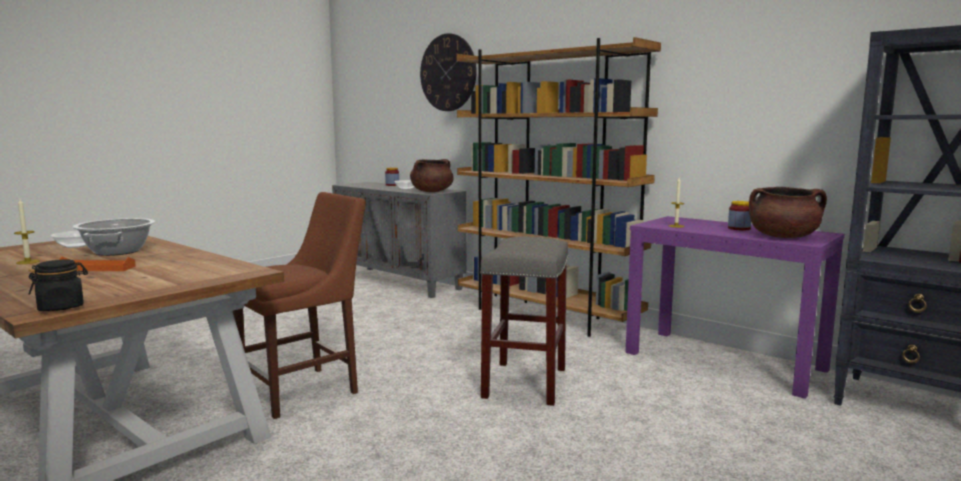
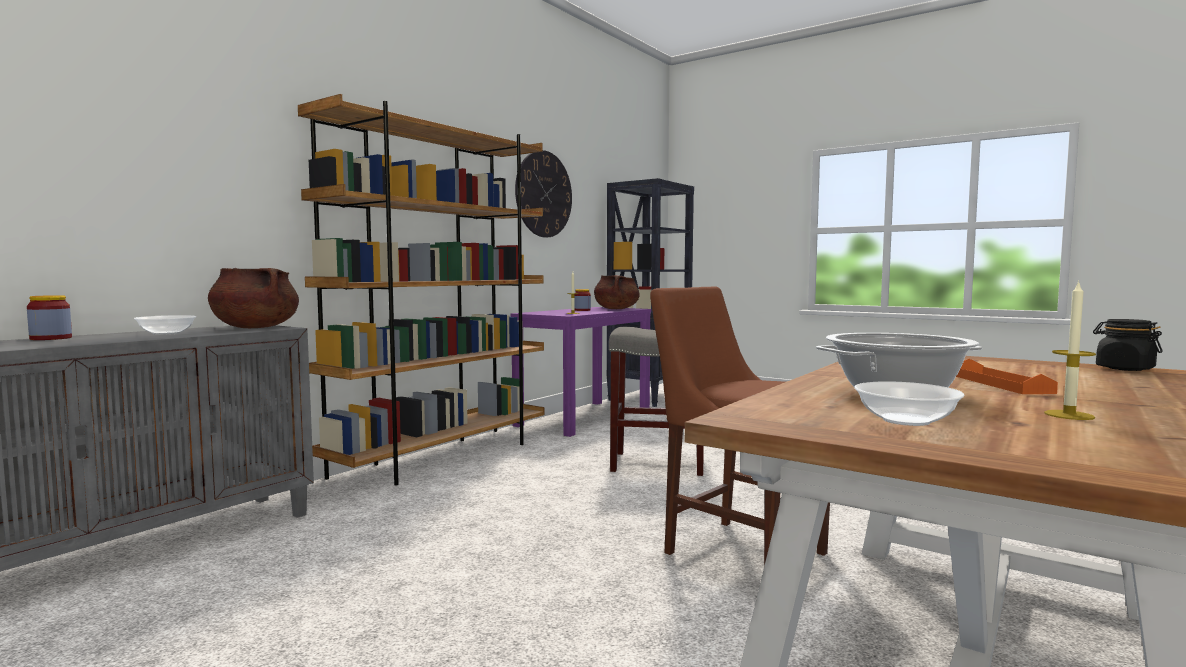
camera: 95 degrees left, 5 degrees down
(448, 72) = (193, 106): wall clock -> wall clock (543, 194)

